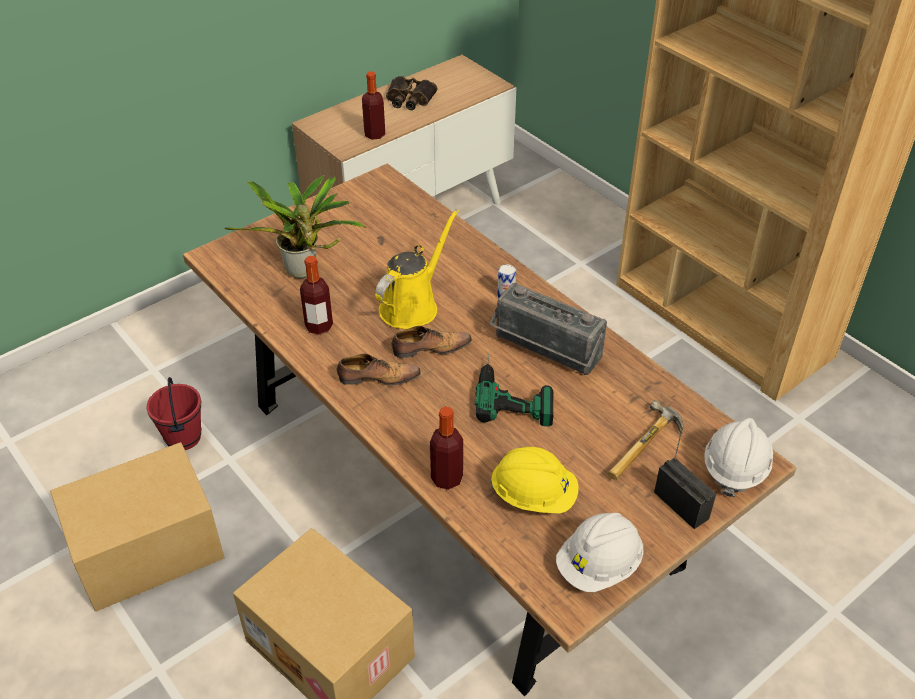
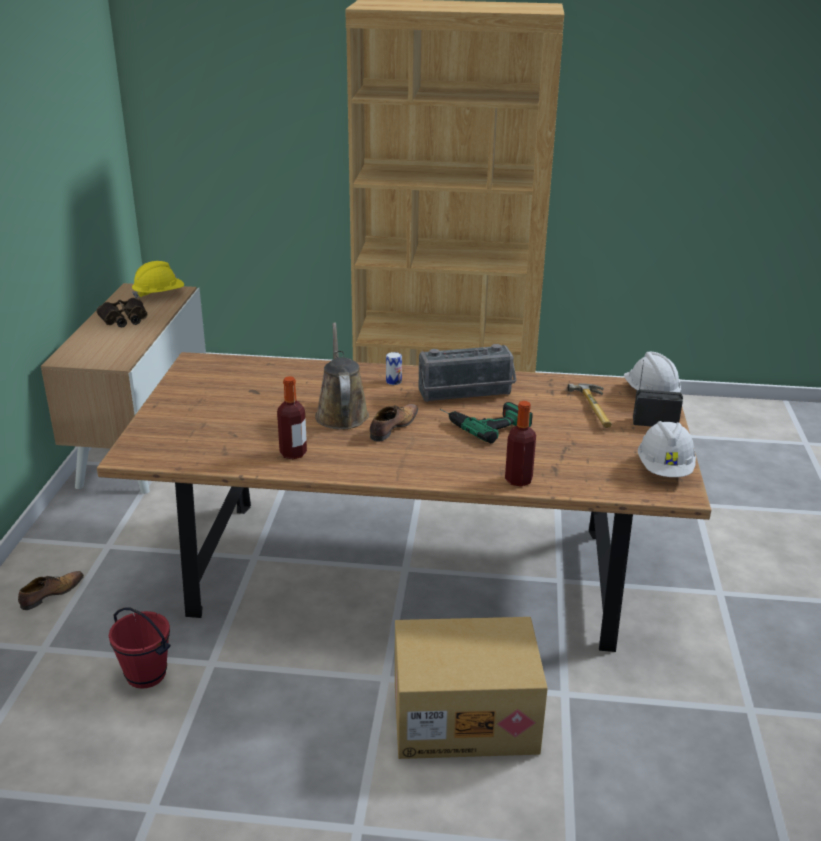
camera: 45 degrees left, 15 degrees down
(147, 551) = (229, 765): cardboard box -> none
(305, 273) = (227, 432): potted plant -> none
(374, 134) = (130, 347): bottle -> none
(377, 378) = (385, 458): shoe -> shoe (50, 594)
(412, 306) = (341, 413): yellow watering can -> brown watering can
(534, 495) = (579, 460): yellow hard hat -> yellow hard hat (159, 295)

